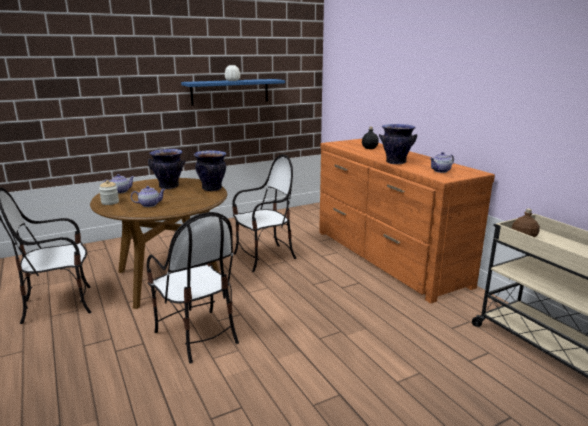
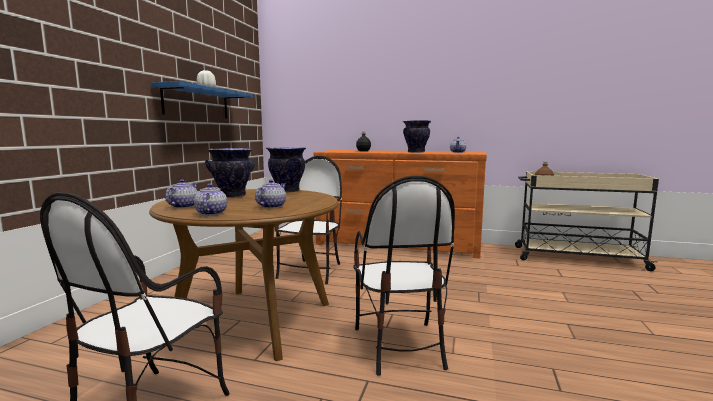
camera: 45 degrees left, 10 degrees down
(110, 202) = (211, 213): jar -> teapot
(197, 335) = (399, 346): chair -> chair turned 75 degrees clockwise

